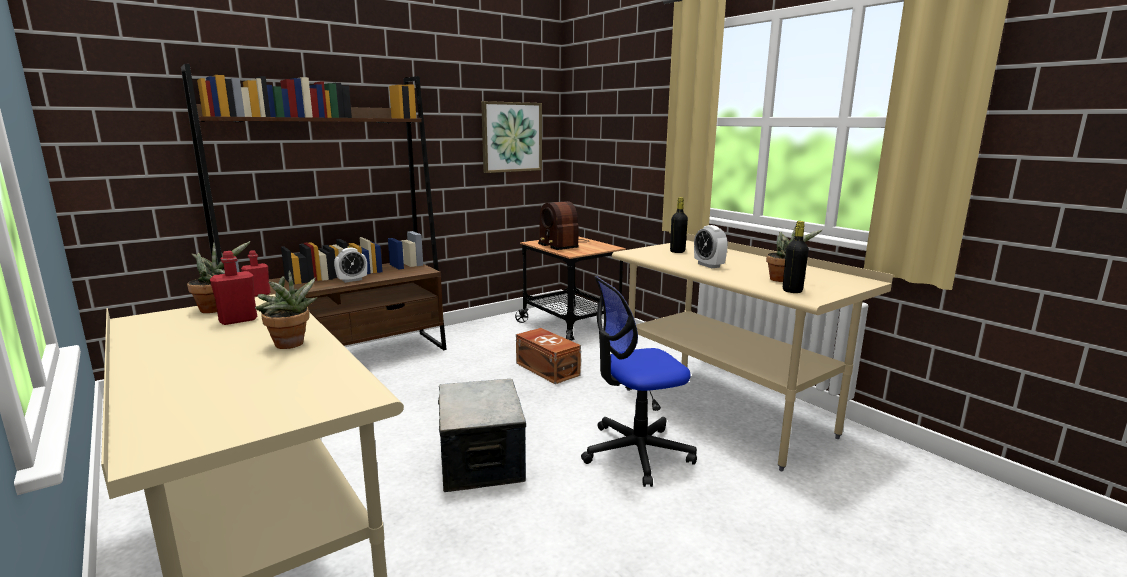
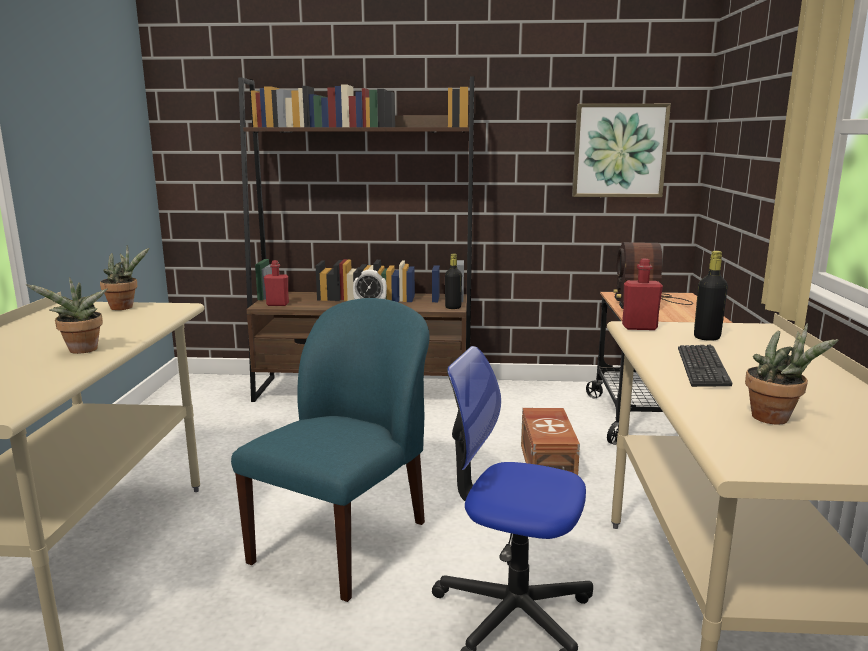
camera: 40 degrees right, 0 degrees up
(238, 320) = (111, 320): red bottle -> red bottle (639, 327)
(482, 460) = (343, 540): storage box -> blue chair
(708, 265) = (702, 367): alarm clock -> keyboard
(792, 291) = (742, 441): black bottle -> black bottle (453, 307)

